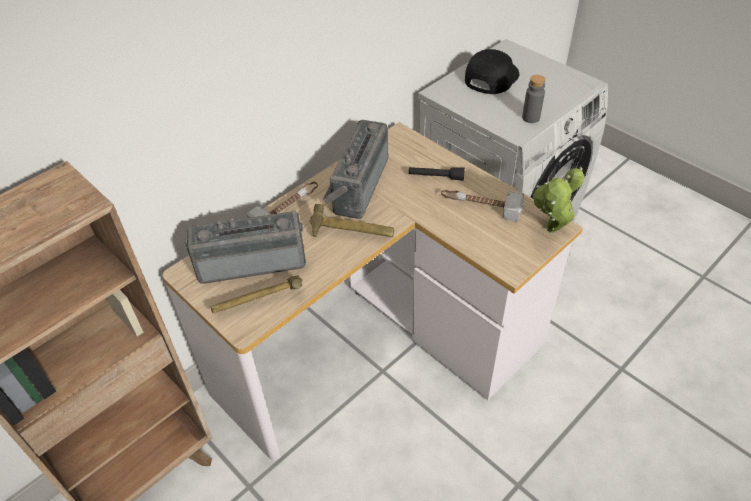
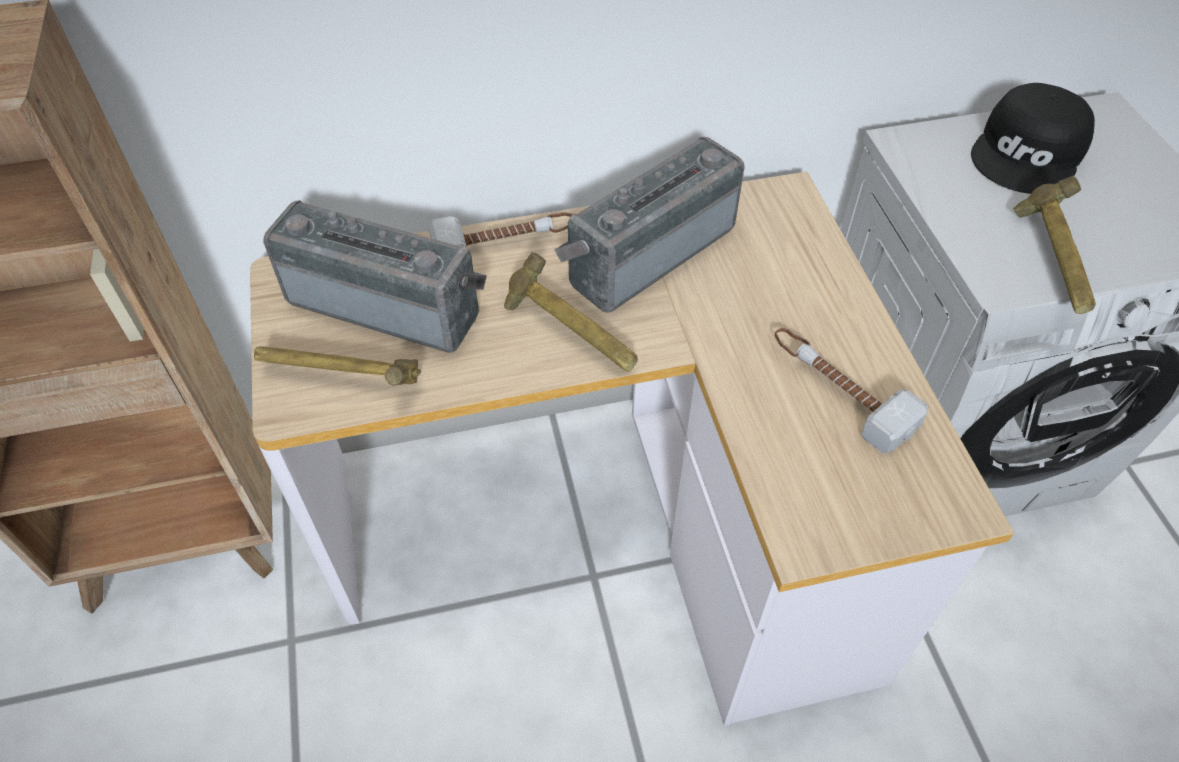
camera: 30 degrees right, 5 degrees up
(436, 177) = (795, 298): black flashlight -> none
(490, 77) = (1029, 153): black cap -> black cap turned 150 degrees clockwise
(531, 118) = (1052, 264): grey bottle -> hammer
(550, 232) = (937, 508): potted plant -> none

